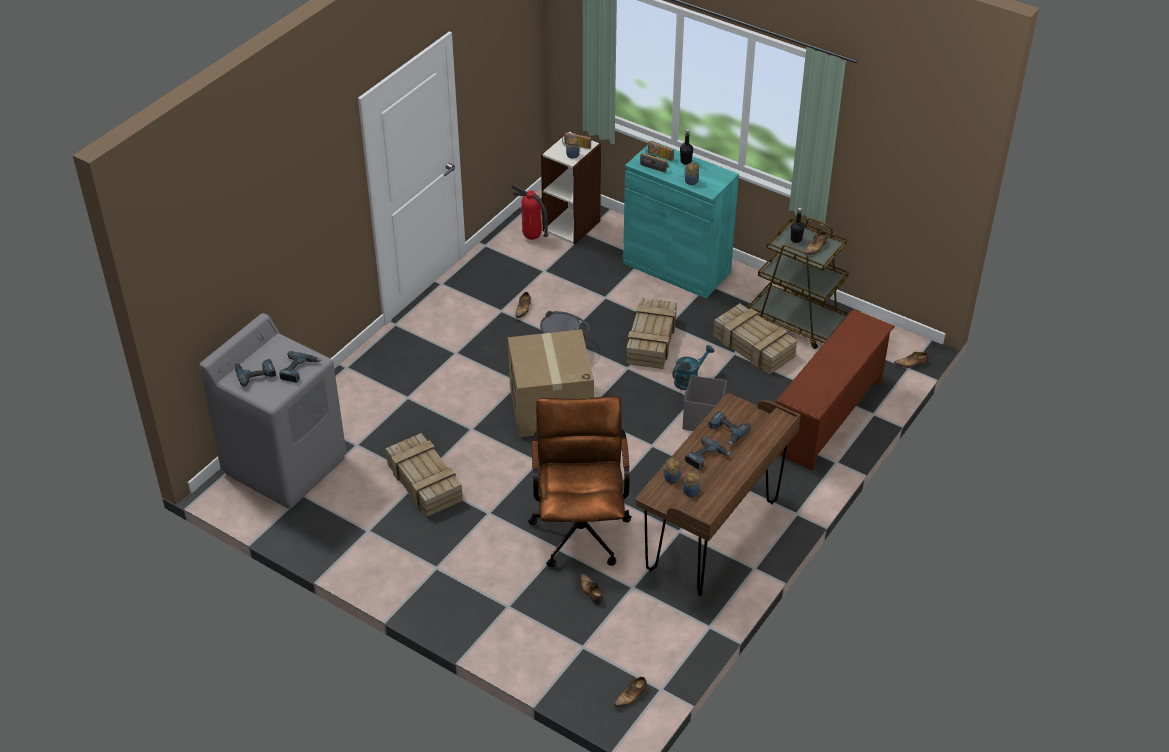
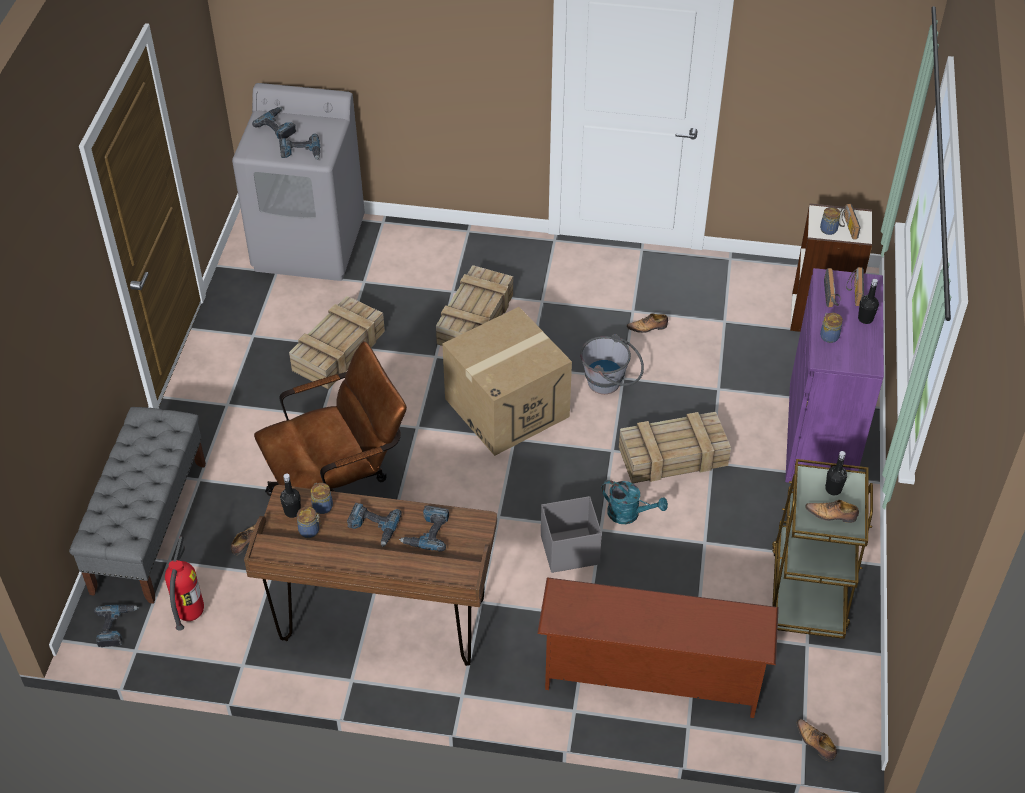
camera: 65 degrees right, 5 degrees up
(531, 237) = (773, 290): fire extinguisher -> fire extinguisher (190, 614)
(539, 650) = (149, 526): none -> grey bench
(631, 696) = (116, 627): shoe -> power drill
(667, 495) = (292, 511): none -> black bottle
(676, 268) = (820, 435): turquoise cabinet -> purple cabinet
(752, 346) = (731, 556): crate -> crate (475, 318)

